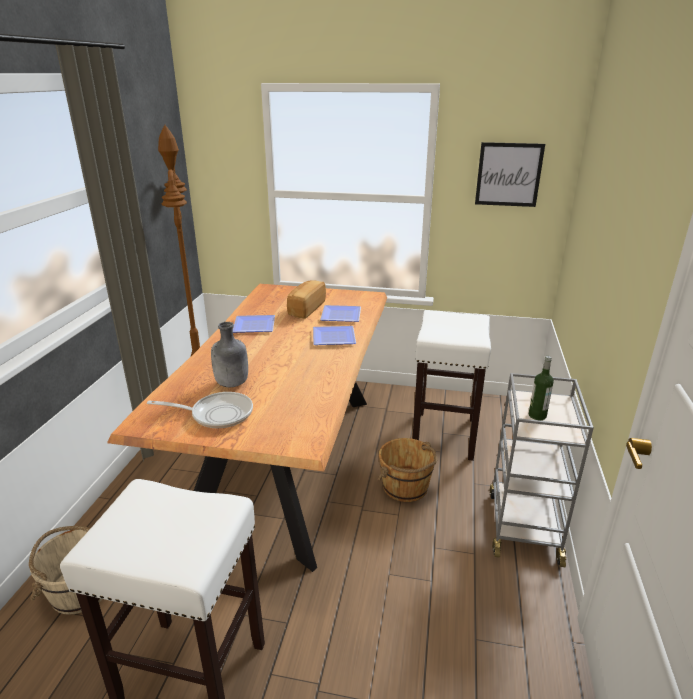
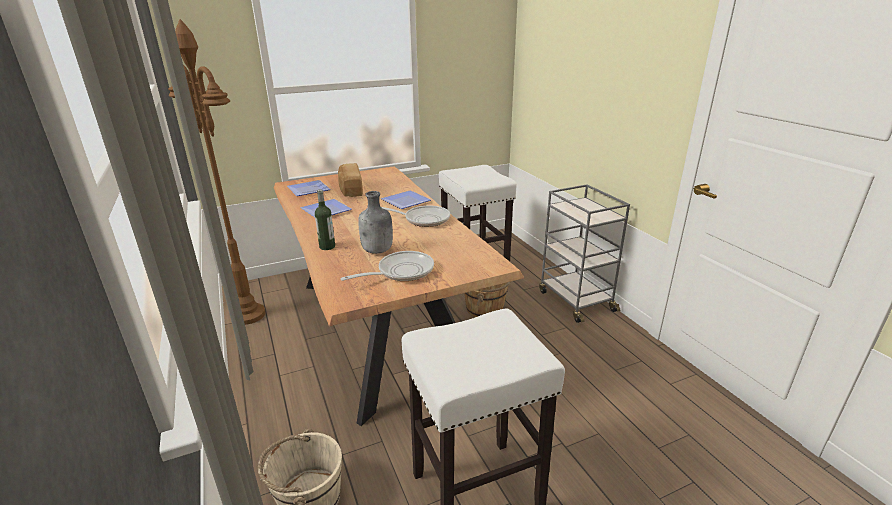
camera: 35 degrees left, 0 degrees up
(319, 363) = (423, 219): none -> frying pan
(342, 315) = (387, 187): plate -> plate (309, 189)
(508, 174) = (471, 53): picture -> none
(537, 415) = (583, 212): bottle -> bottle (327, 247)

